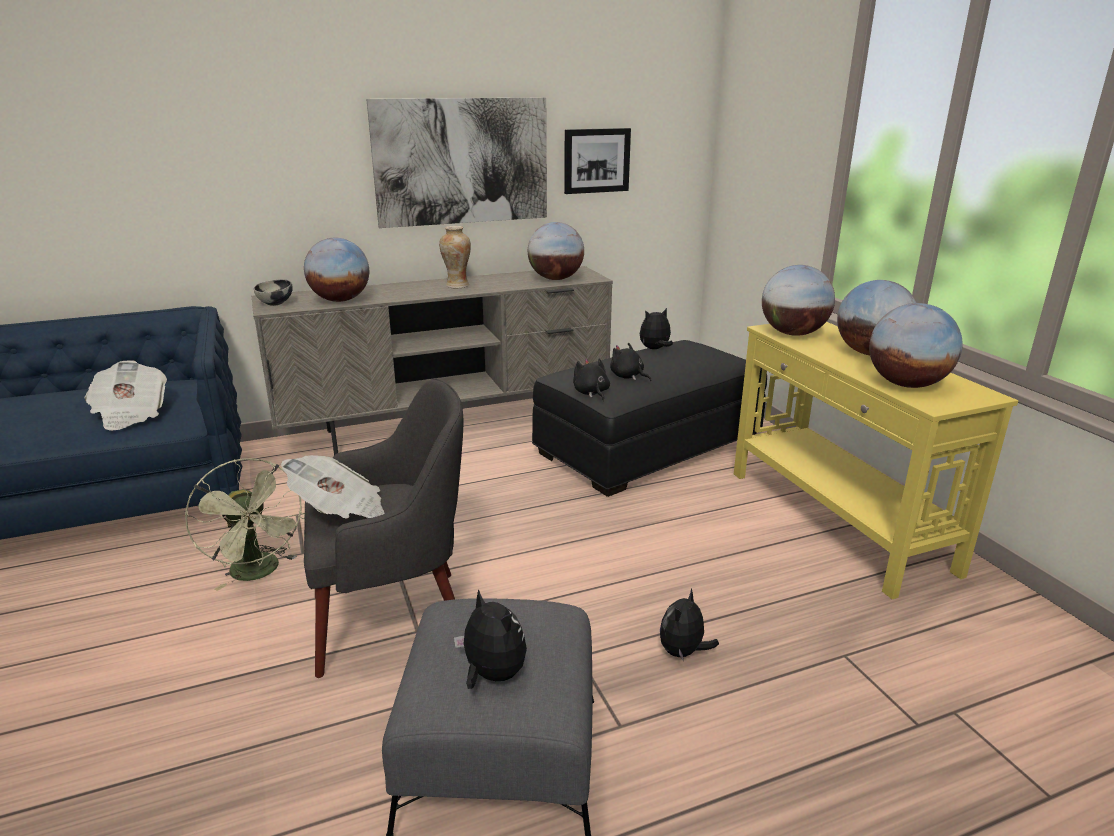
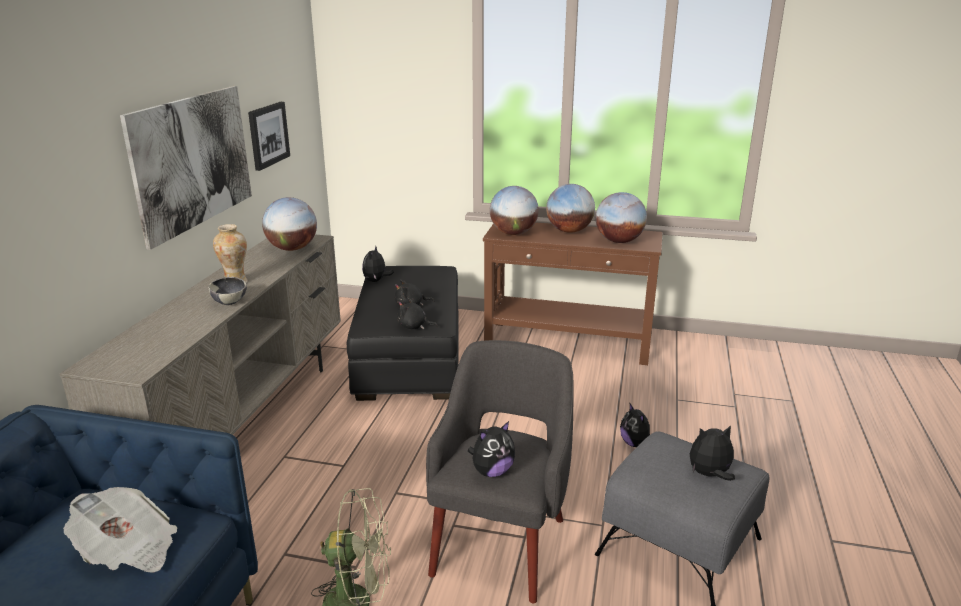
camera: 55 degrees left, 0 degrees up
(276, 304) = (123, 366): bowl -> bowl (230, 302)
(340, 300) = (177, 335): globe -> none
(340, 511) = (492, 471): newspaper -> plush toy
(836, 521) = (568, 343): yellow console table -> brown console table

